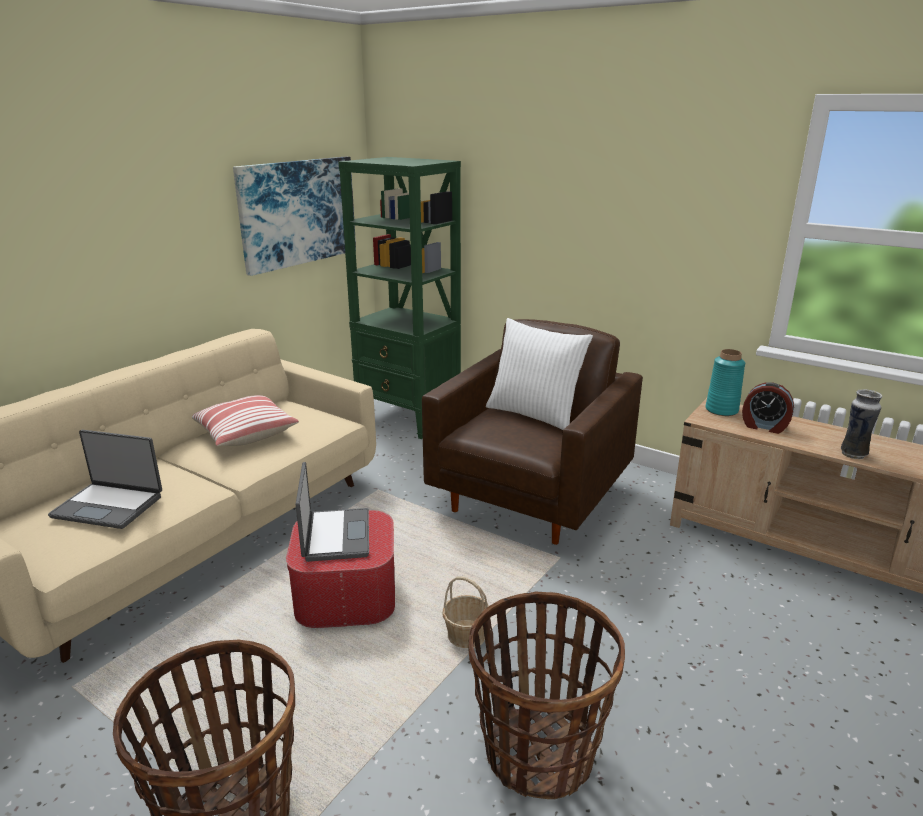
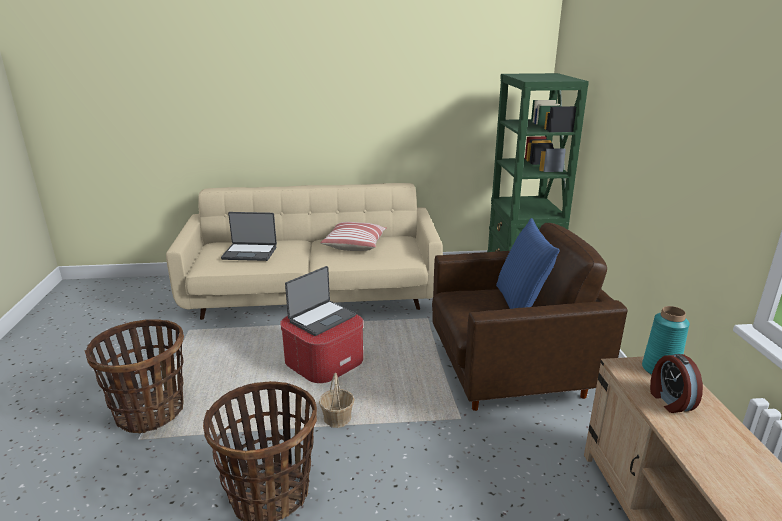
camera: 50 degrees right, 0 degrees up
(109, 506) = (250, 253): laptop -> laptop turned 60 degrees counterclockwise
(298, 212) = (471, 109): picture -> none
(534, 414) = (521, 304): white pillow -> blue pillow
(853, 454) = (710, 471): vase -> none

